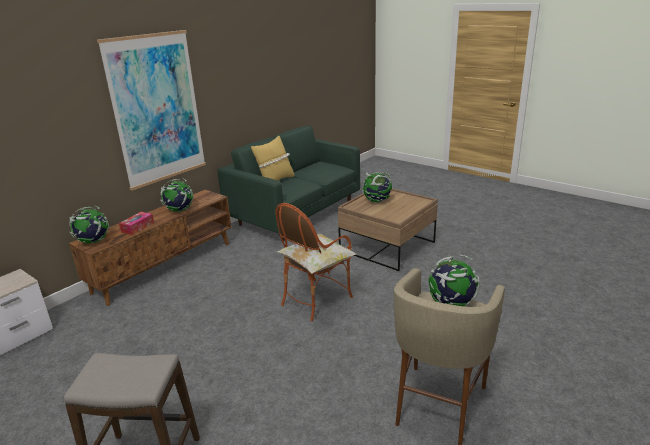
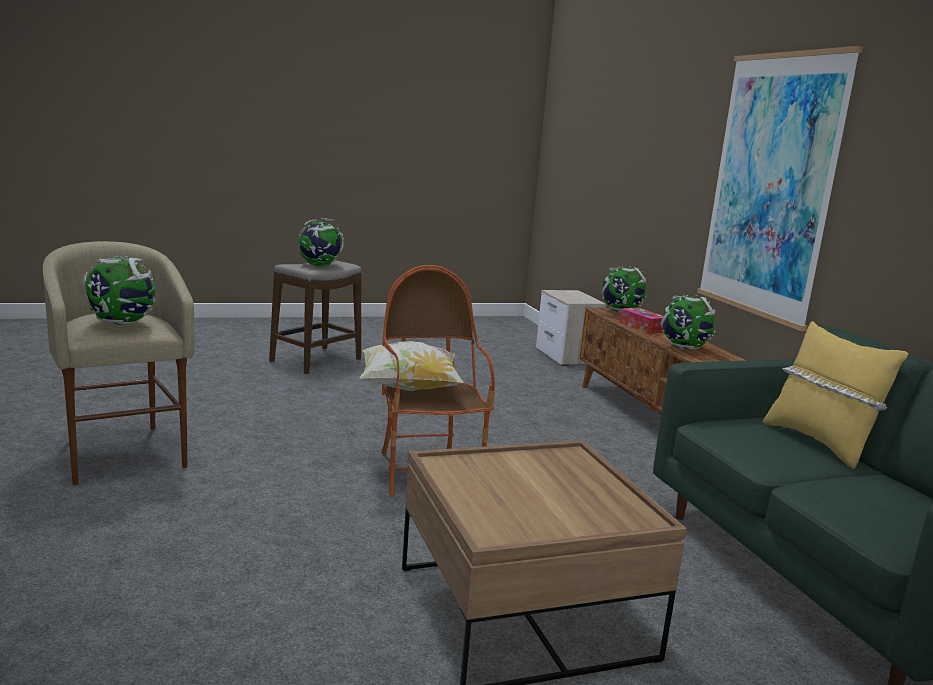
camera: 120 degrees right, 10 degrees down
(377, 201) = (570, 487): globe -> globe (319, 266)

